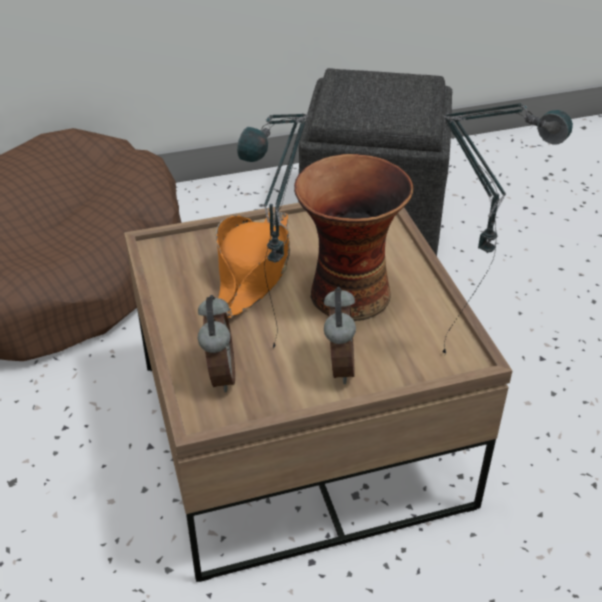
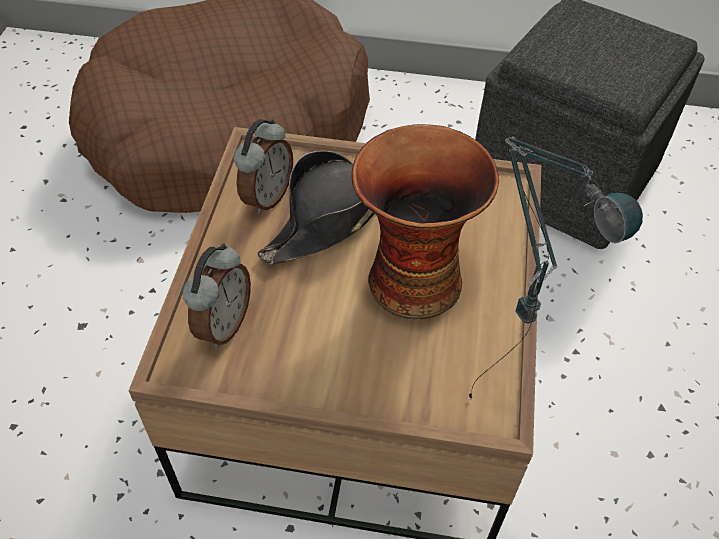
camera: 25 degrees right, 10 degrees up
(253, 272) = (332, 217): orange hat -> black hat
(280, 362) = (291, 335): table lamp -> none
(338, 367) = (346, 365): alarm clock -> alarm clock (266, 197)

